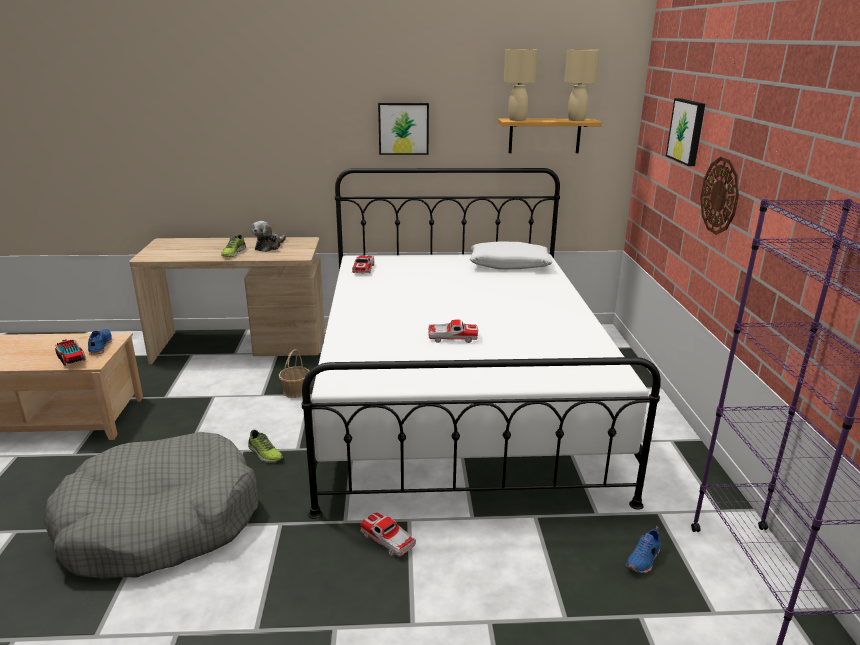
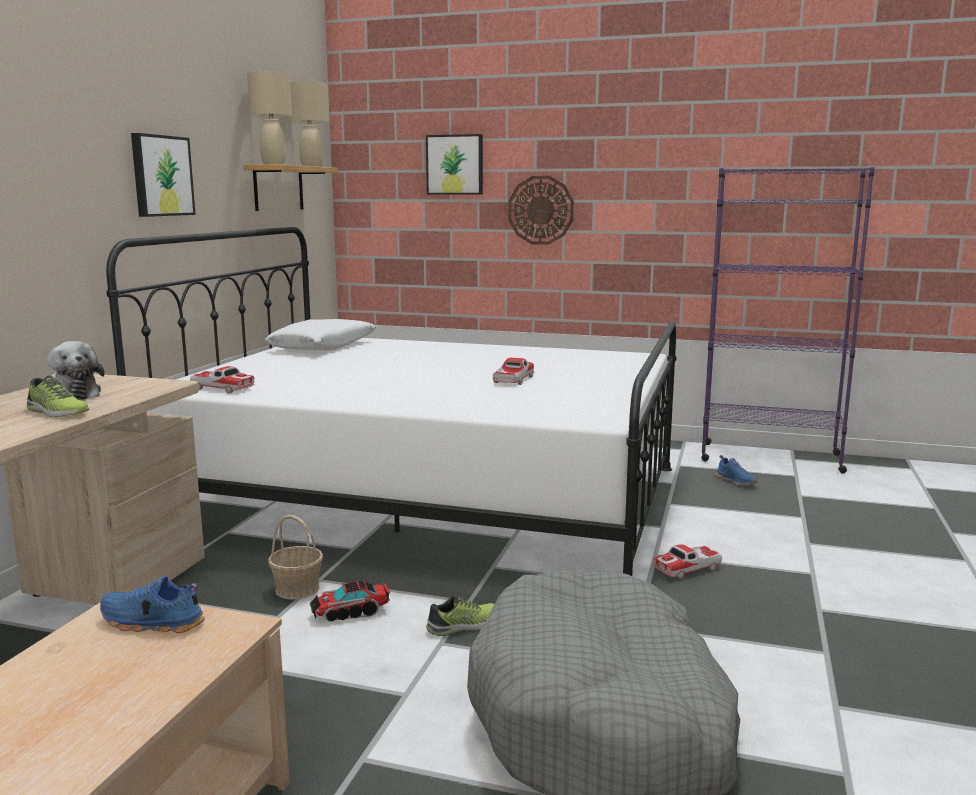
camera: 70 degrees left, 10 degrees down
(71, 359) = (183, 653): toy truck -> toy truck (350, 612)

